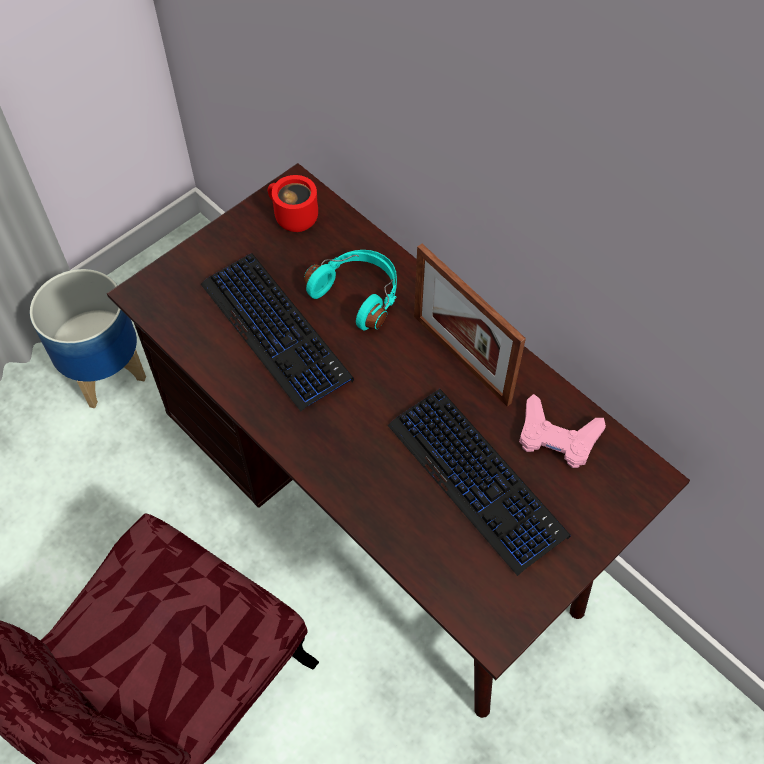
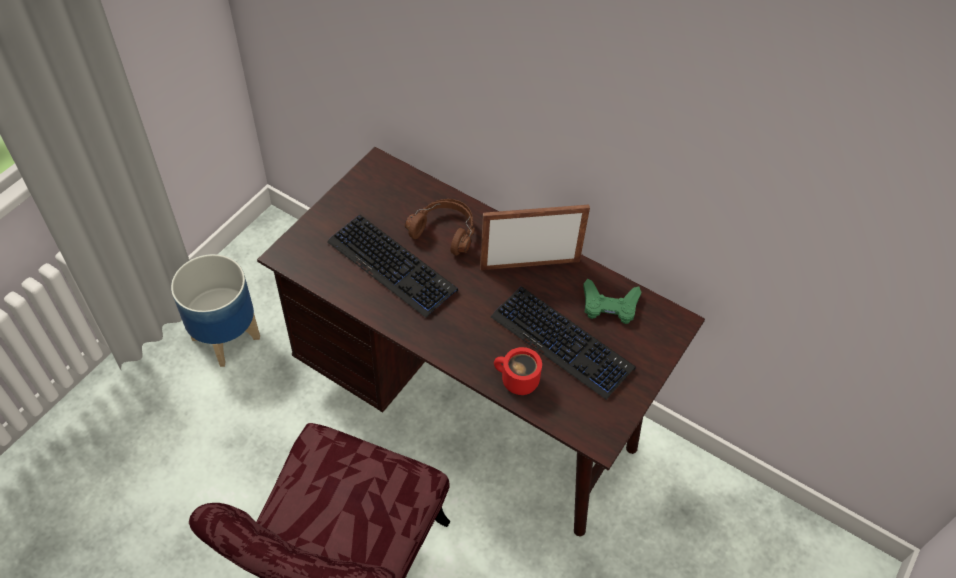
camera: 15 degrees left, 5 degrees down
(292, 218) = (381, 185): red mug -> red mug (516, 381)
(358, 294) = (445, 231): turquoise headphones -> brown headphones
(461, 358) = (530, 264): picture frame -> picture frame turned 135 degrees clockwise
(557, 437) = (609, 305): pink game controller -> green game controller

